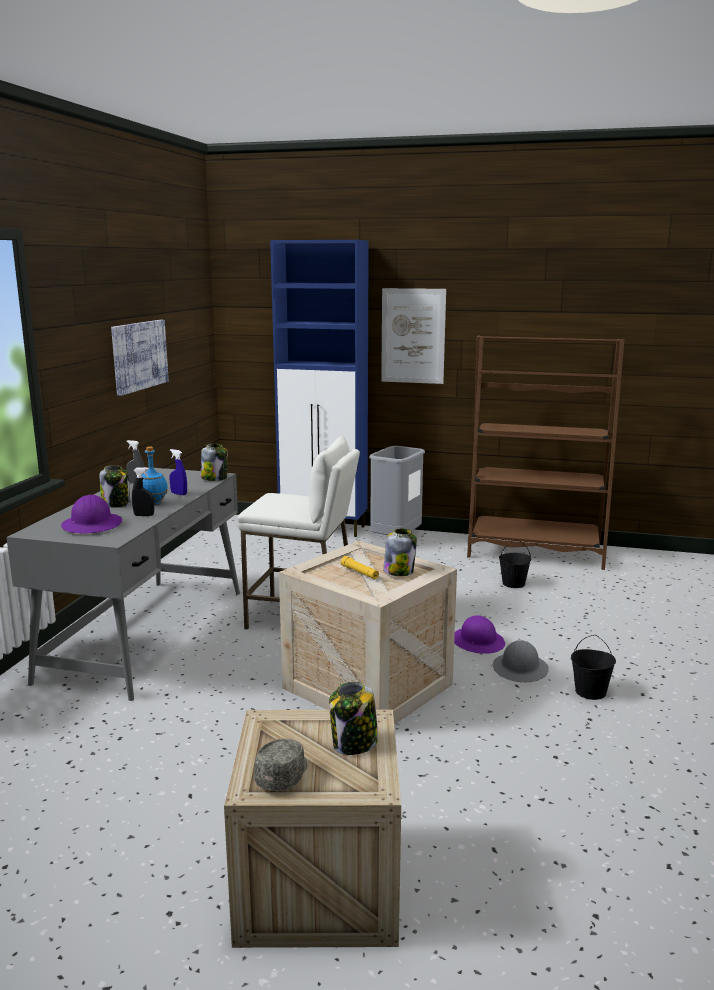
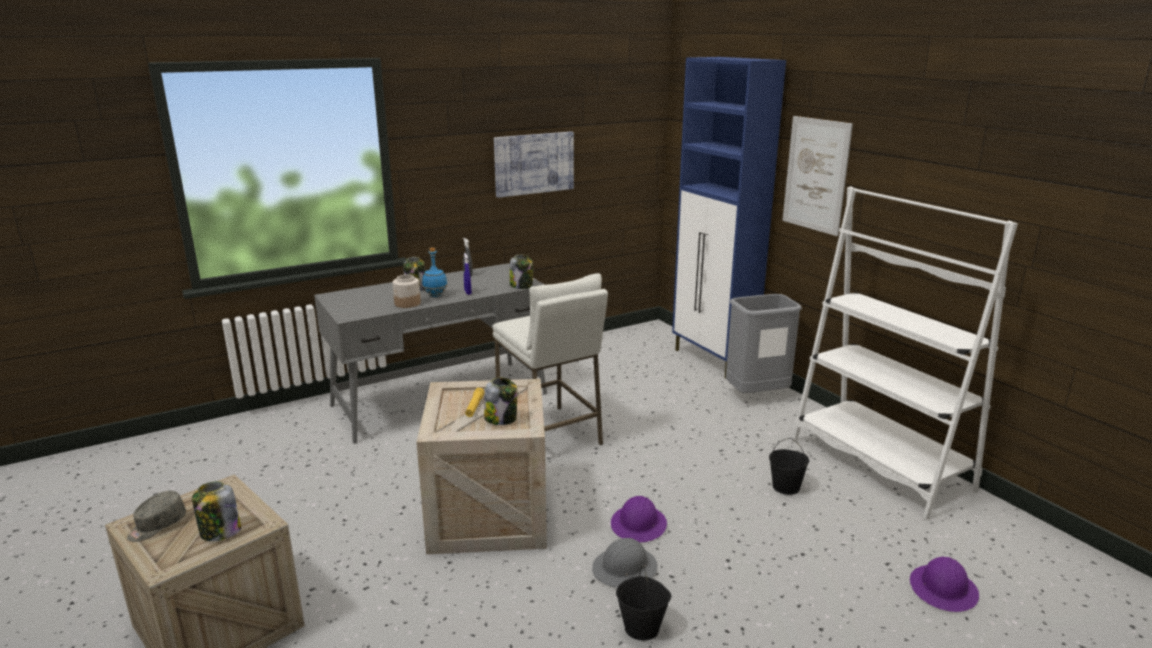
camera: 45 degrees right, 5 degrees up
(92, 525) = (366, 301): purple hard hat -> purple hard hat (943, 589)
(144, 515) = (407, 303): black spray bottle -> jar
(283, 774) = (157, 526): grey cap -> grey cap turned 150 degrees clockwise
(534, 552) = (879, 465): brown bookcase -> white bookcase

